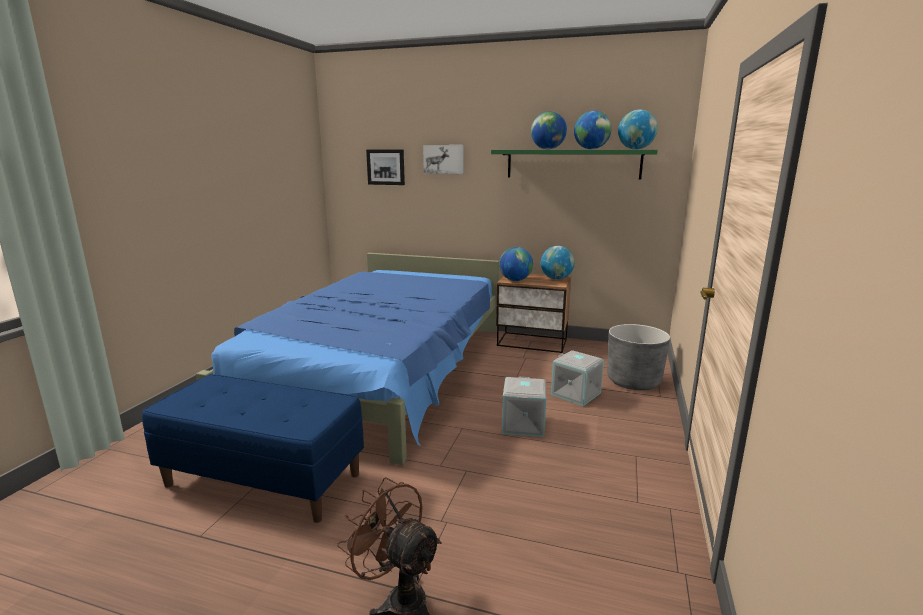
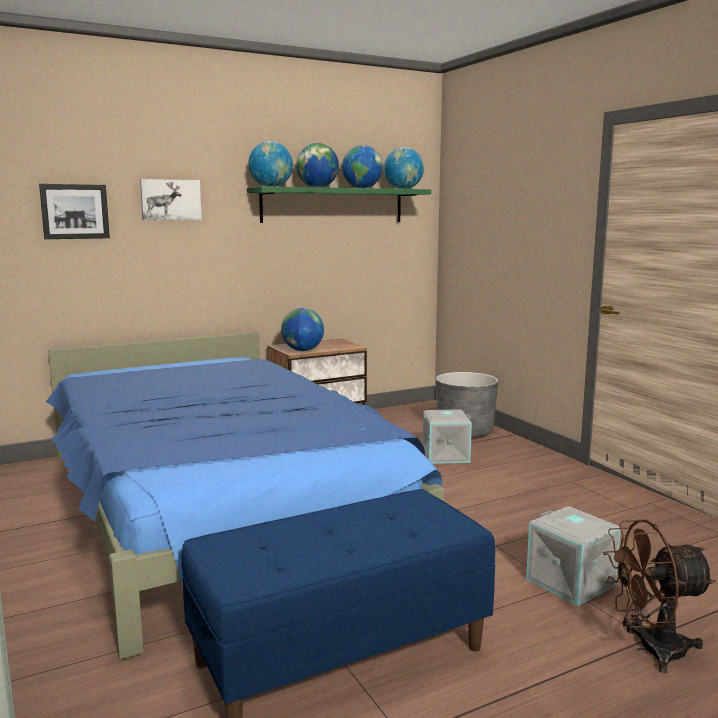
camera: 45 degrees left, 5 degrees down
(524, 424) = (460, 493): grey storage box -> grey storage box (572, 582)
(556, 278) = (336, 342): globe -> globe (271, 187)

